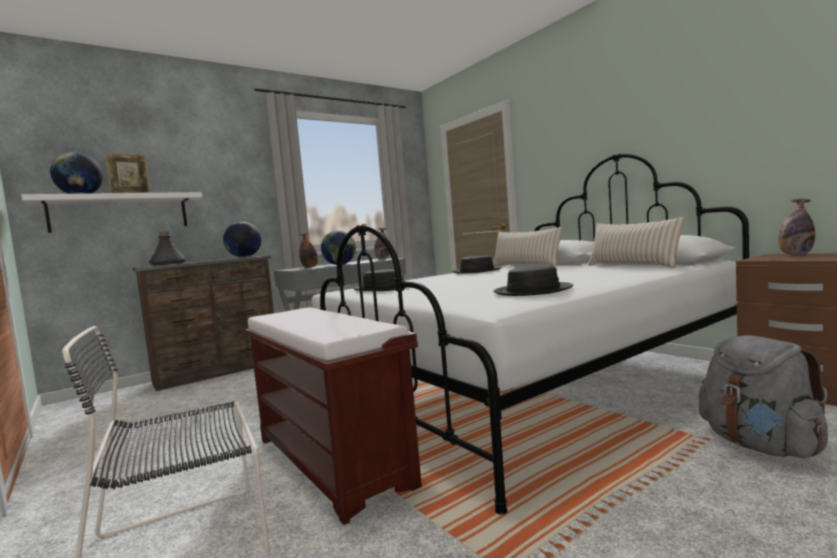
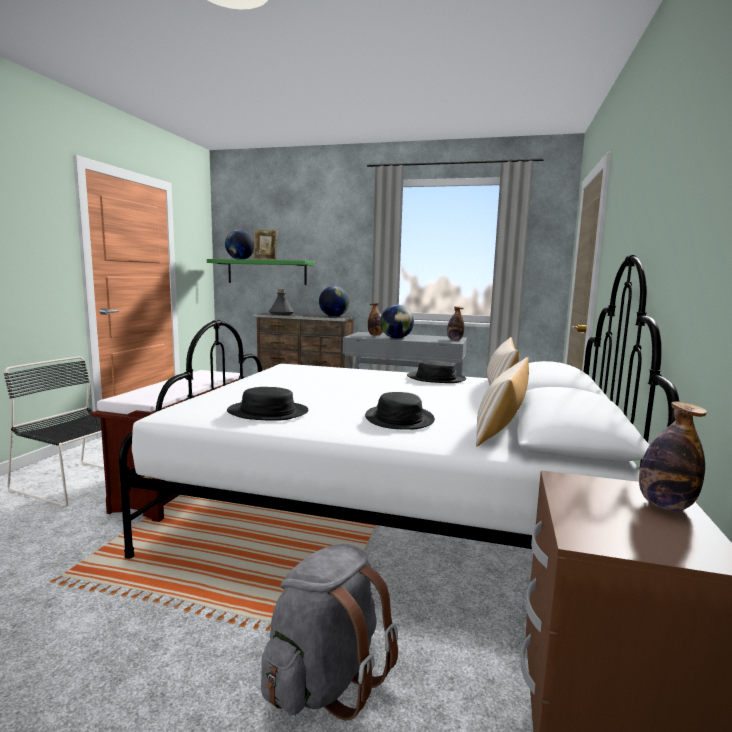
camera: 50 degrees right, 5 degrees up
(120, 213) = (266, 272): white shelf -> green shelf
(382, 288) = (301, 372): black hat -> black hat (399, 419)

